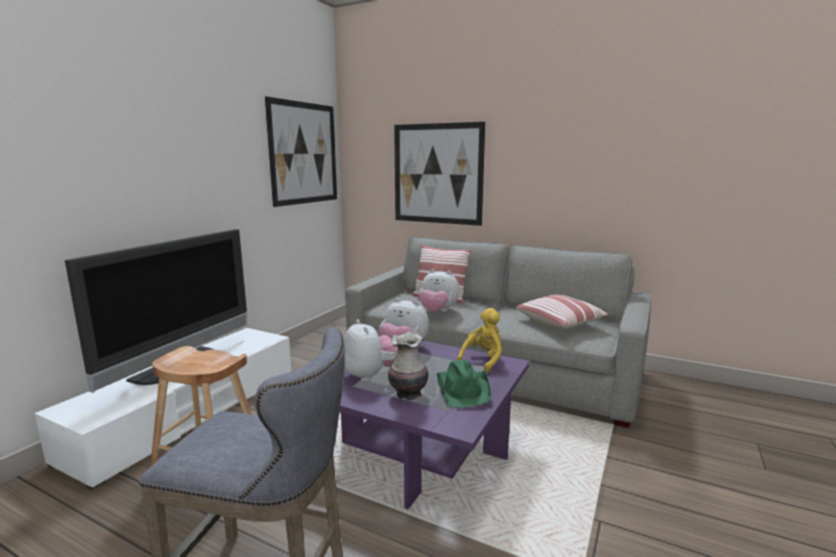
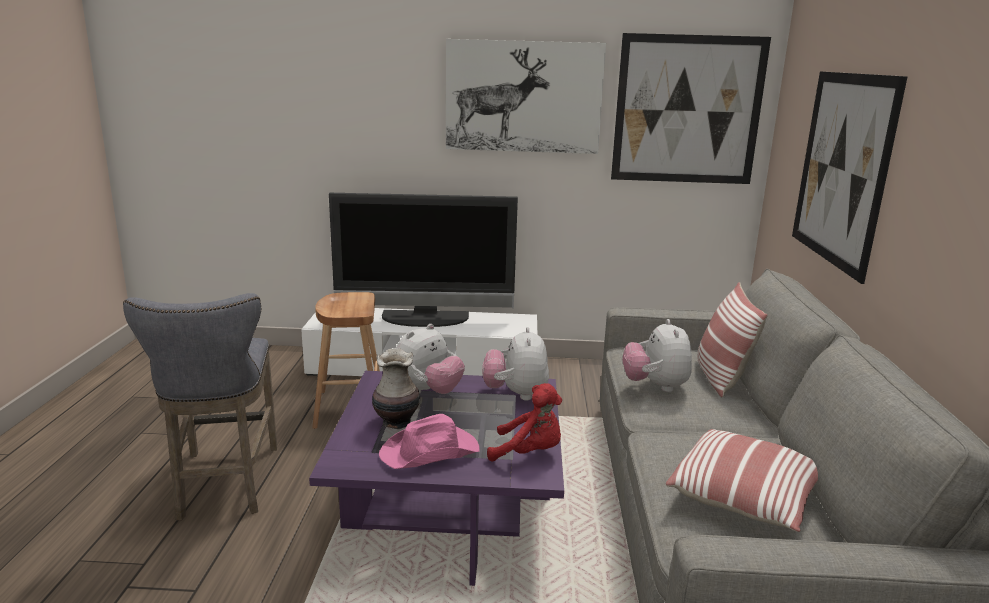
camera: 65 degrees right, 5 degrees up
(209, 145) = (523, 97): none -> picture
(463, 389) = (431, 452): green hat -> pink hat
(483, 360) = (529, 453): yellow plush toy -> red plush toy

